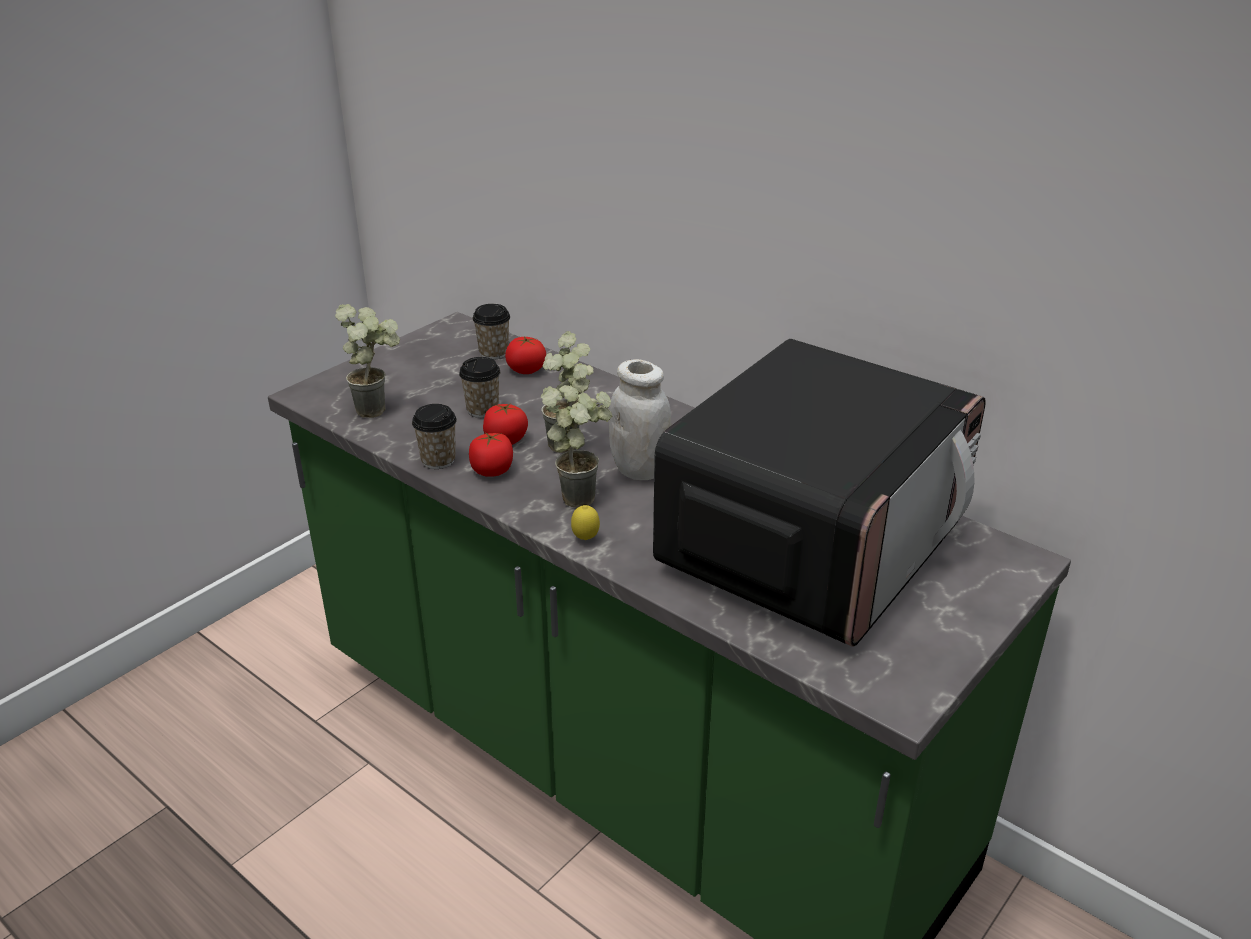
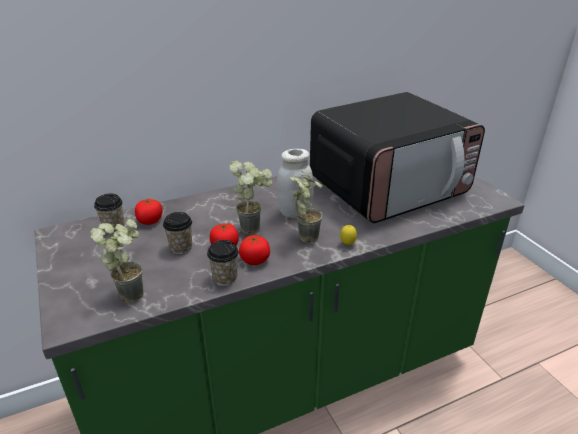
camera: 65 degrees left, 0 degrees up
(813, 546) = (389, 187): microwave -> microwave turned 90 degrees clockwise

